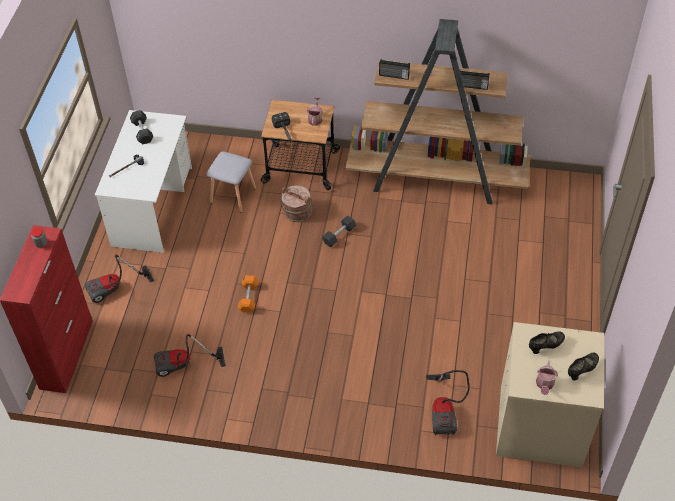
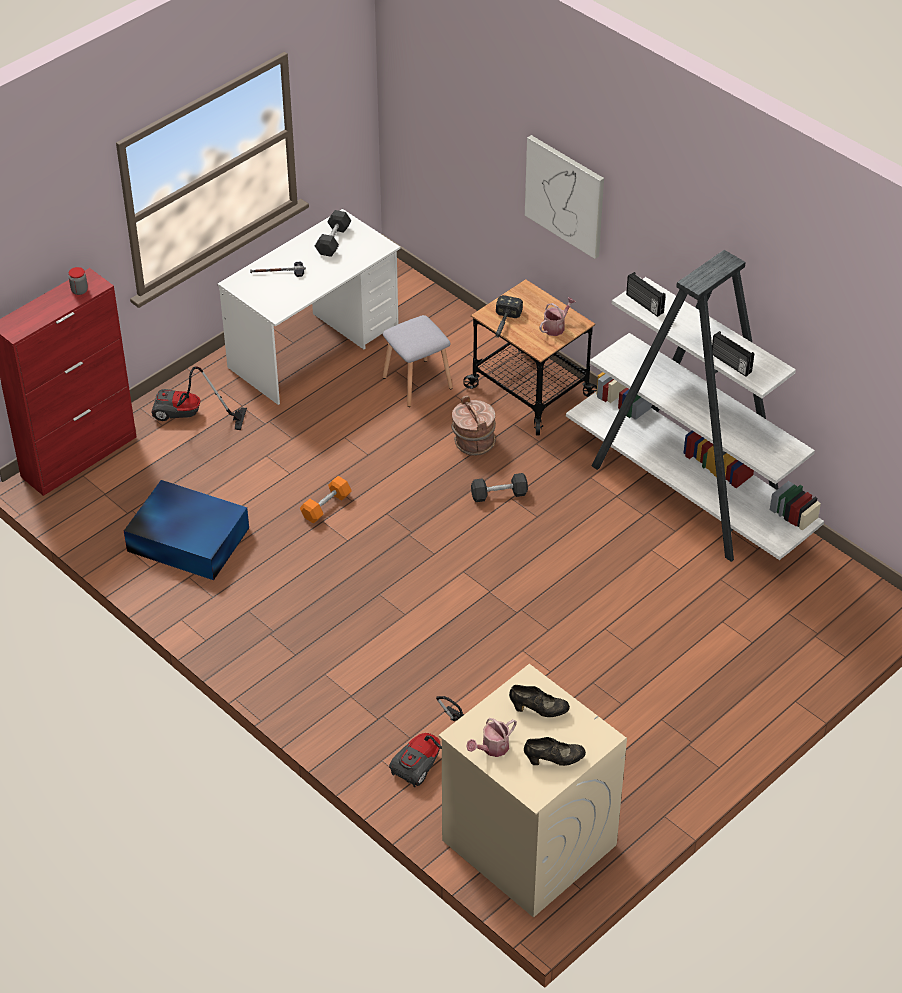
camera: 35 degrees right, 5 degrees down
(183, 366) = (187, 538): vacuum cleaner -> blue storage box
(294, 34) = (565, 196): none -> picture
(437, 179) = (689, 494): brown bookcase -> white bookcase

